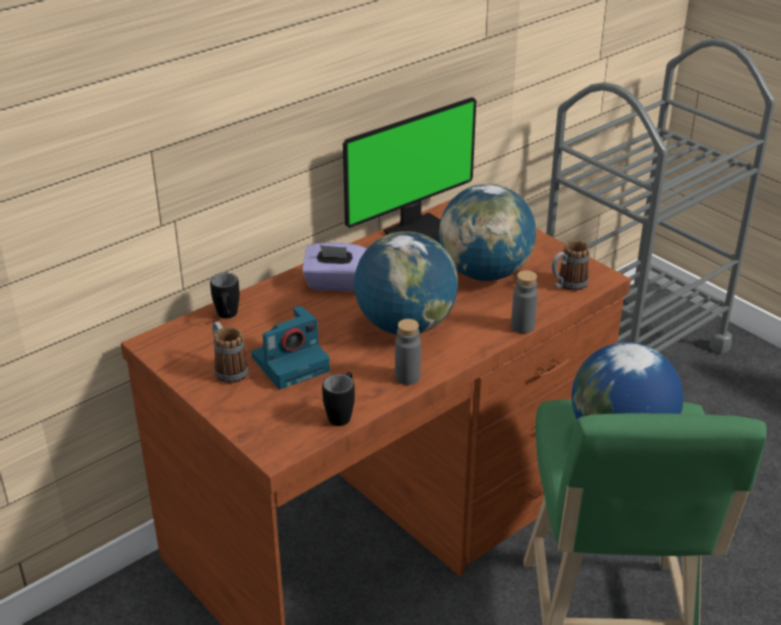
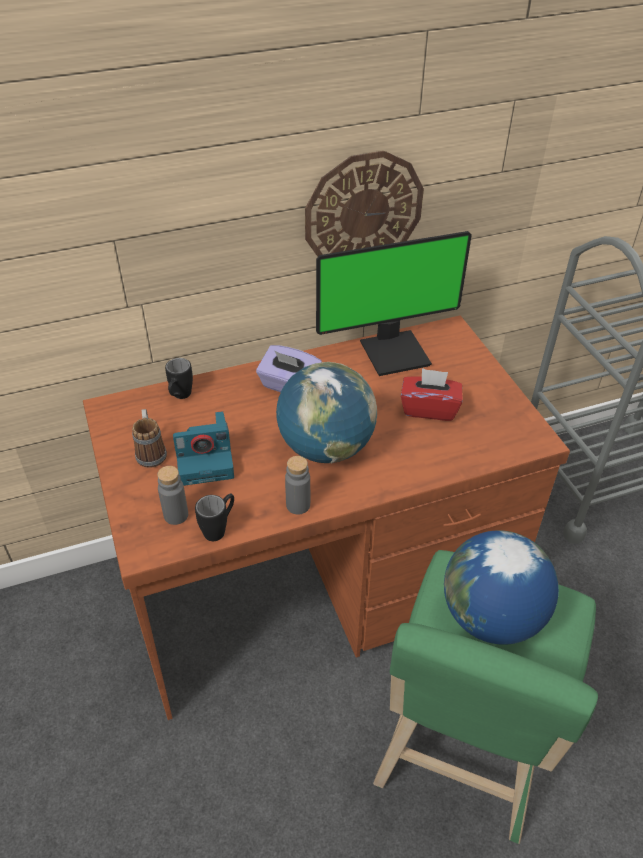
camera: 20 degrees right, 10 degrees up
(374, 92) = (363, 212): none -> wall clock
(485, 273) = (429, 409): globe -> red tissue box
(522, 326) = (434, 478): grey bottle -> grey bottle (176, 515)
(567, 285) = (502, 442): mug -> none

